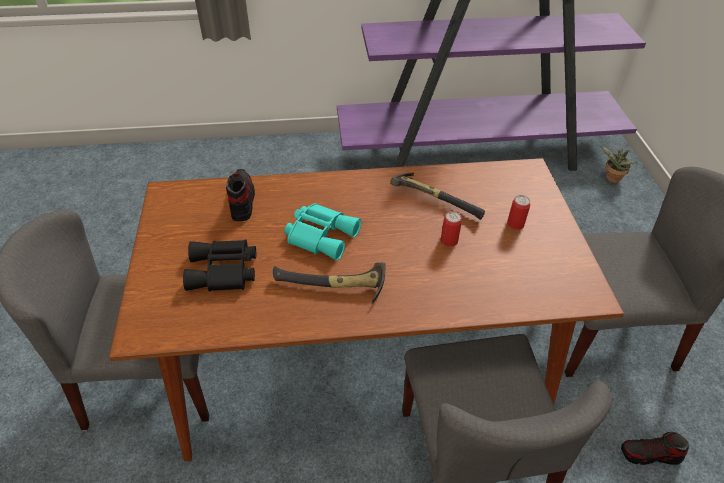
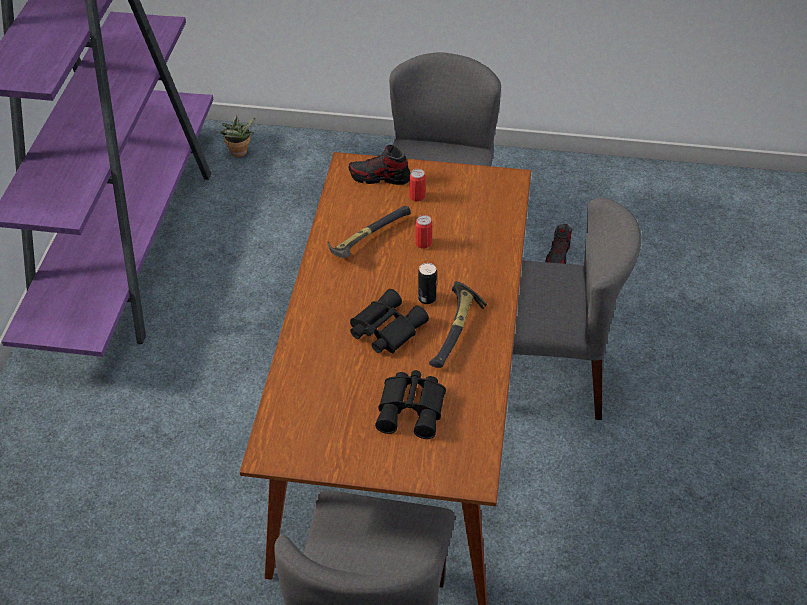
camera: 75 degrees left, 0 degrees up
(241, 200) = (309, 386): shoe -> shoe (380, 177)
(321, 234) = (385, 329): turquoise binoculars -> black binoculars
(372, 256) = (427, 298): none -> can

